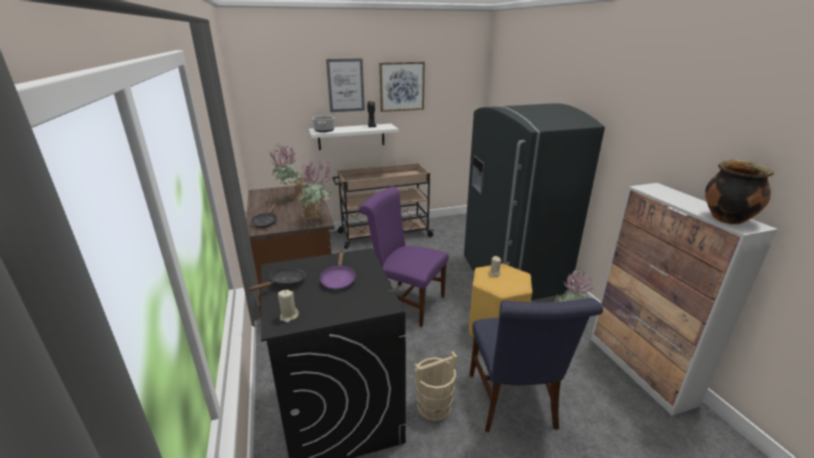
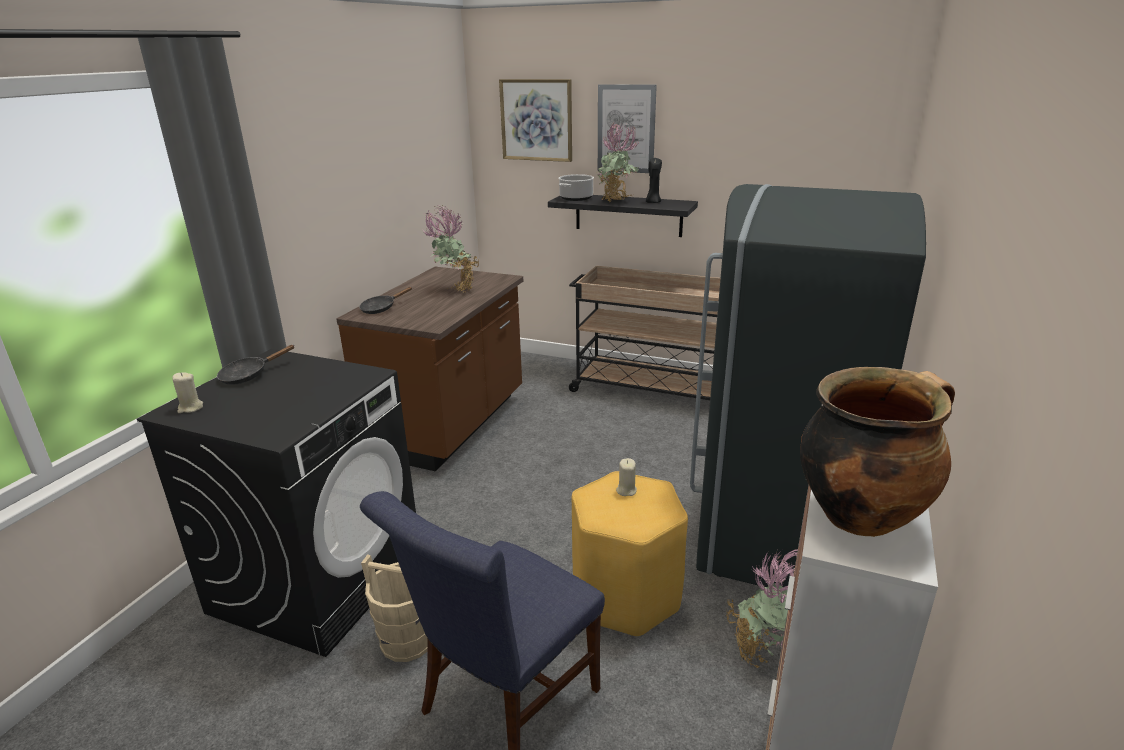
camera: 40 degrees right, 0 degrees up
(285, 283) = (249, 375): black frying pan -> black frying pan turned 150 degrees clockwise
(317, 221) = (432, 322): potted plant -> potted plant (617, 202)
(338, 280) = (294, 391): purple frying pan -> none
(351, 136) = (628, 214): white shelf -> black shelf
(402, 86) = (723, 137): picture -> picture (536, 120)
(405, 302) = (553, 493): purple chair -> none

